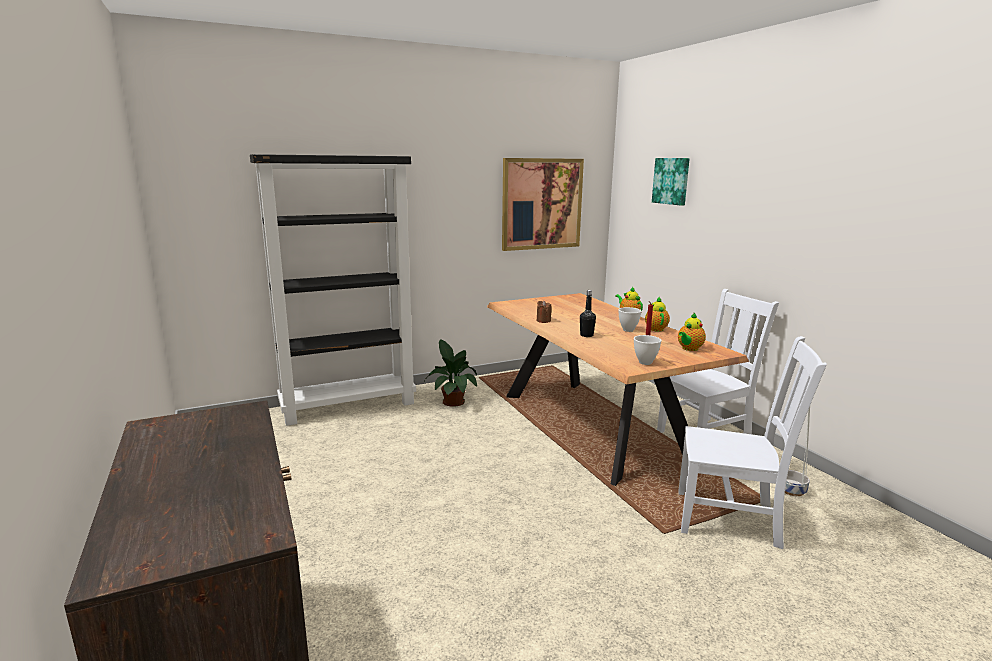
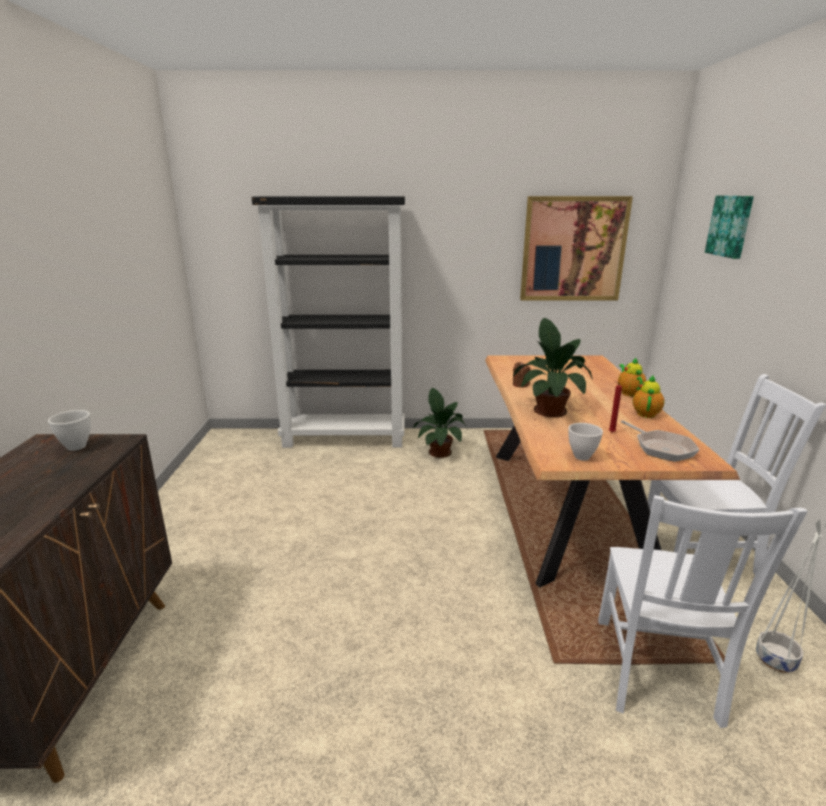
camera: 25 degrees right, 5 degrees up
(586, 335) = (549, 409): black bottle -> potted plant
(628, 330) = (608, 410): white bowl -> white bowl (77, 446)
(689, 349) = (661, 448): teapot -> frying pan
(731, 519) = (656, 672): white chair -> white chair turned 60 degrees clockwise

